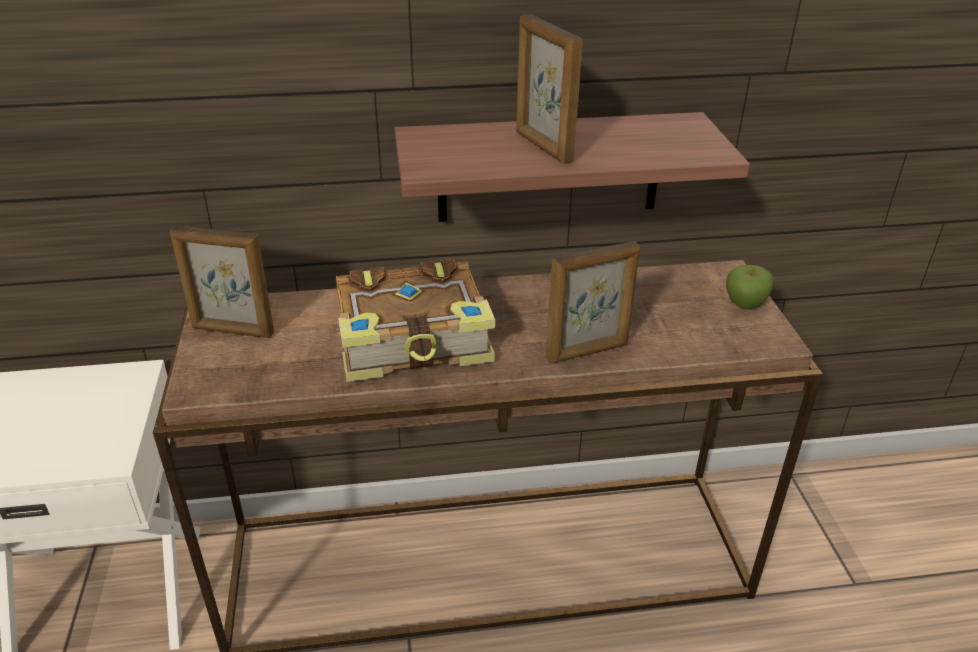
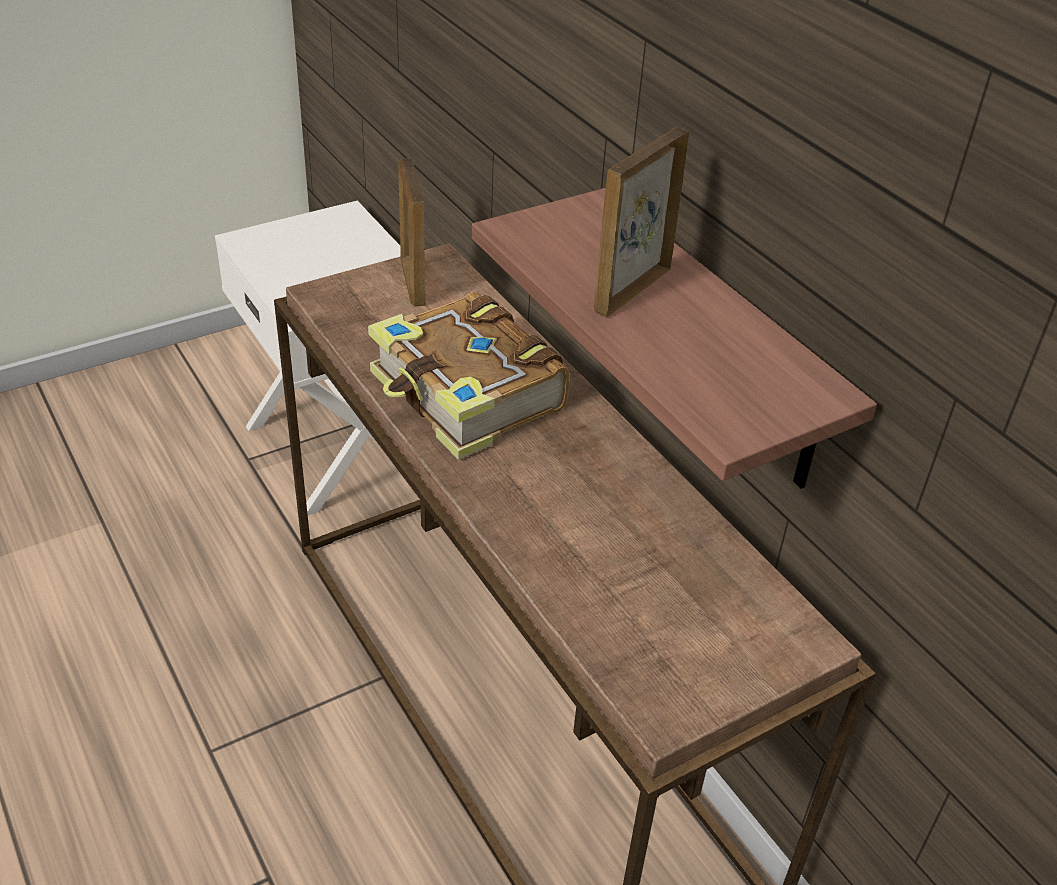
camera: 65 degrees right, 5 degrees up
(587, 352) = (523, 531): picture frame -> none
(745, 304) = (732, 668): apple -> none

